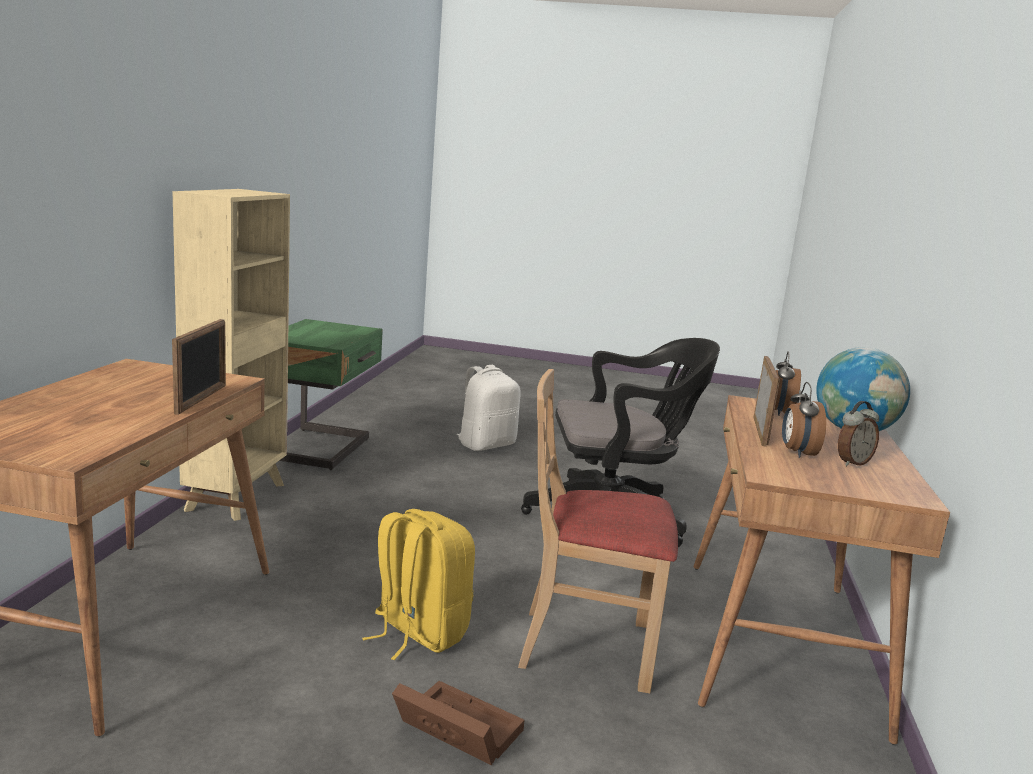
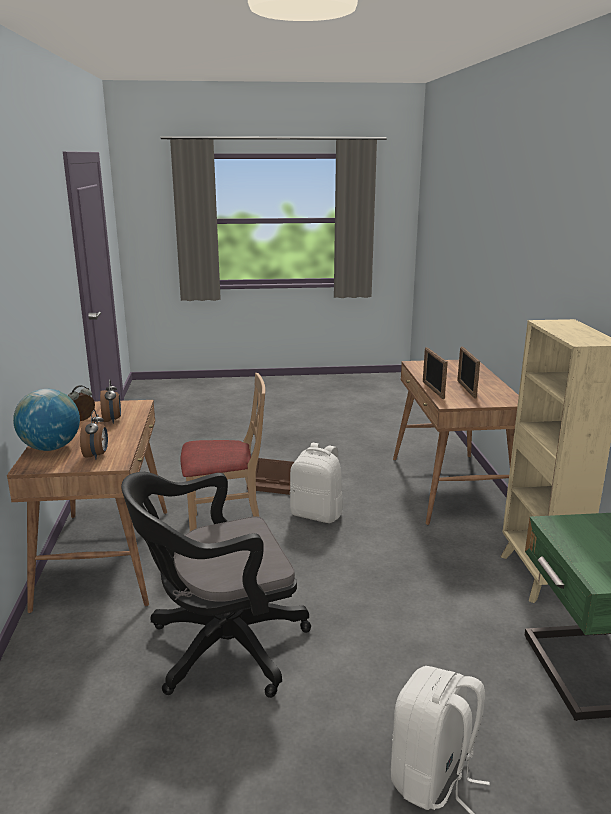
camera: 165 degrees right, 5 degrees up
(417, 632) = (317, 514): yellow backpack -> white backpack
(760, 431) = (125, 433): picture frame -> picture frame (466, 389)

